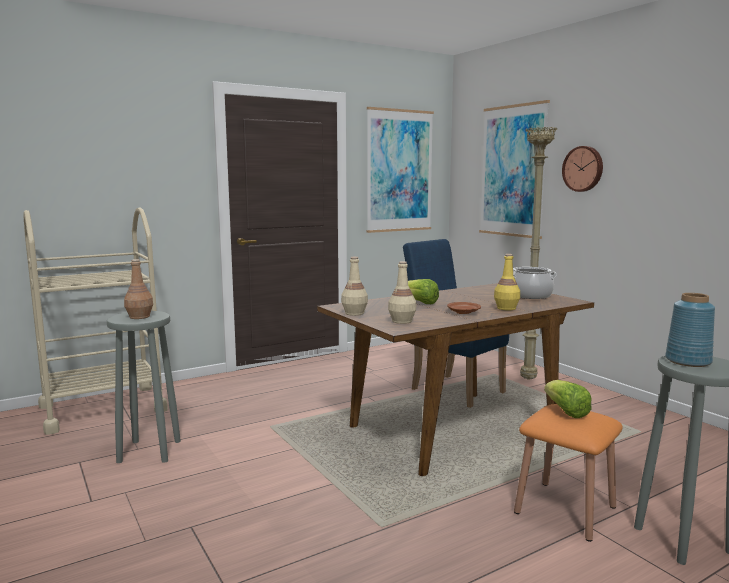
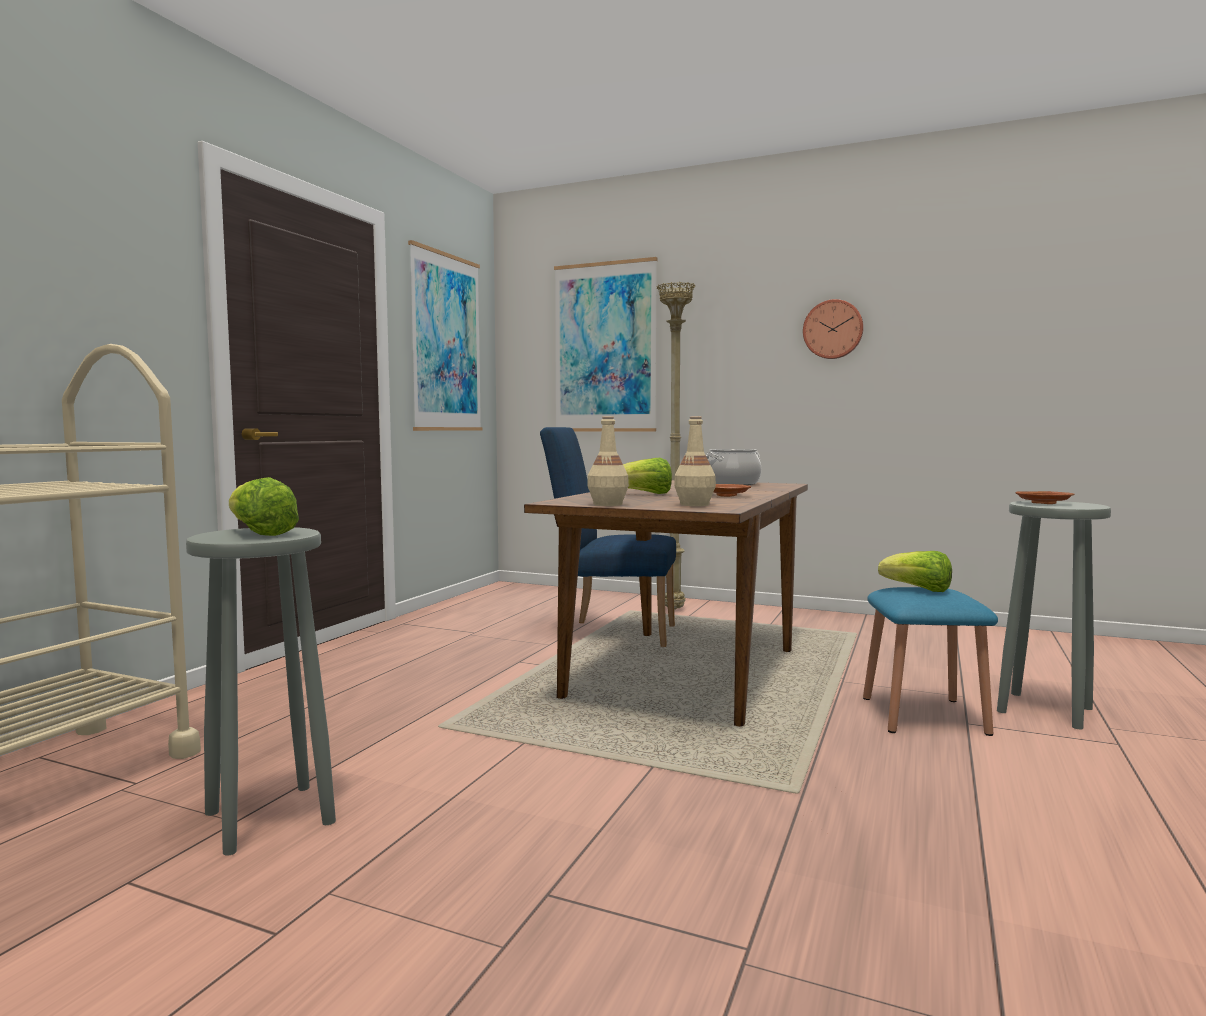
camera: 35 degrees left, 5 degrees down
(139, 317) = (260, 534): brown bottle -> lettuce
(506, 308) = (753, 491): yellow bottle -> none
(565, 509) = (923, 715): orange stool -> blue stool
(583, 169) = (712, 341): wall clock -> wall clock (833, 329)
(688, 361) = (1044, 503): blue vase -> brown plate

